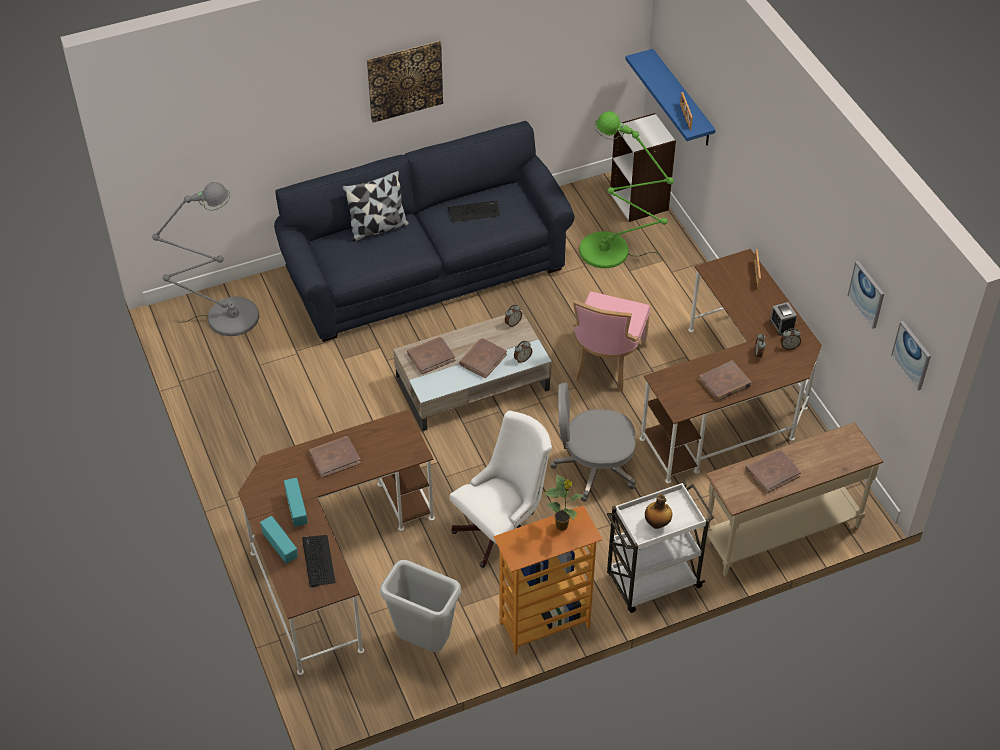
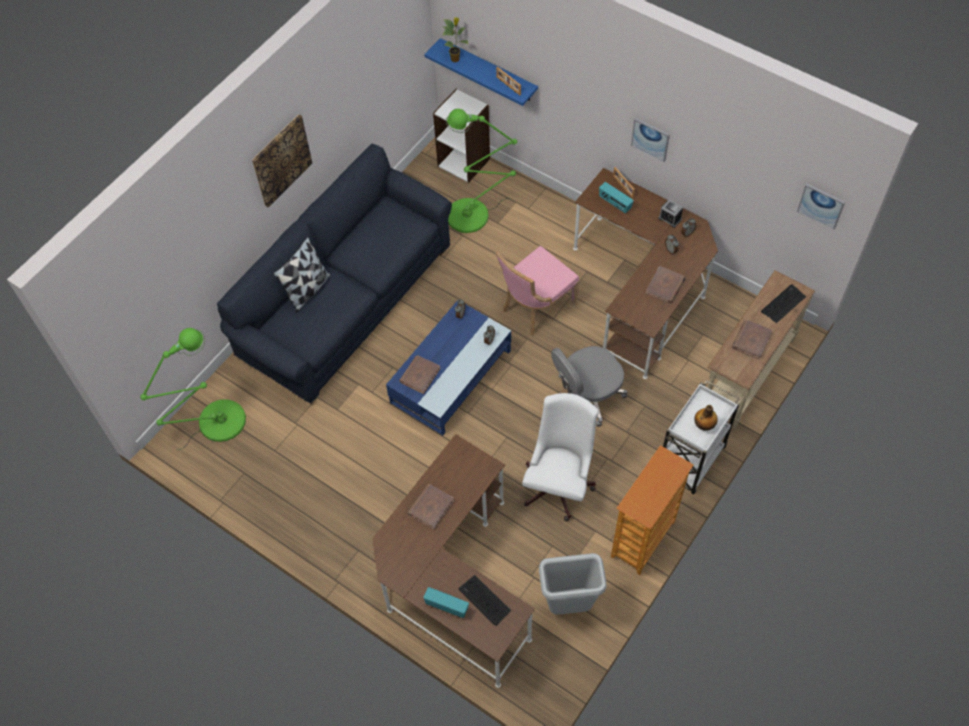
camera: 30 degrees left, 10 degrees up
(226, 317) = (216, 424): grey floor lamp -> green floor lamp
(296, 510) = (435, 568): radio -> radio (614, 204)
(472, 384) = (451, 376): beige coffee table -> blue coffee table
(474, 212) = (373, 238): keyboard -> keyboard (783, 304)
(483, 359) = (460, 356): brown book -> none
(562, 526) = (658, 470): potted plant -> potted plant (455, 59)
(606, 363) = (535, 307): pink chair -> pink chair turned 60 degrees clockwise
(867, 294) = (757, 172): picture -> picture (650, 139)

